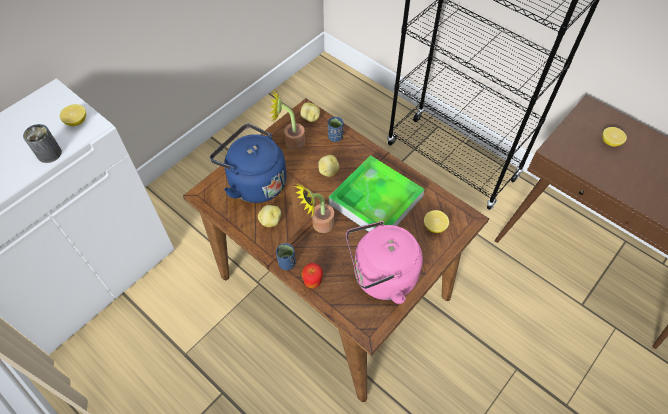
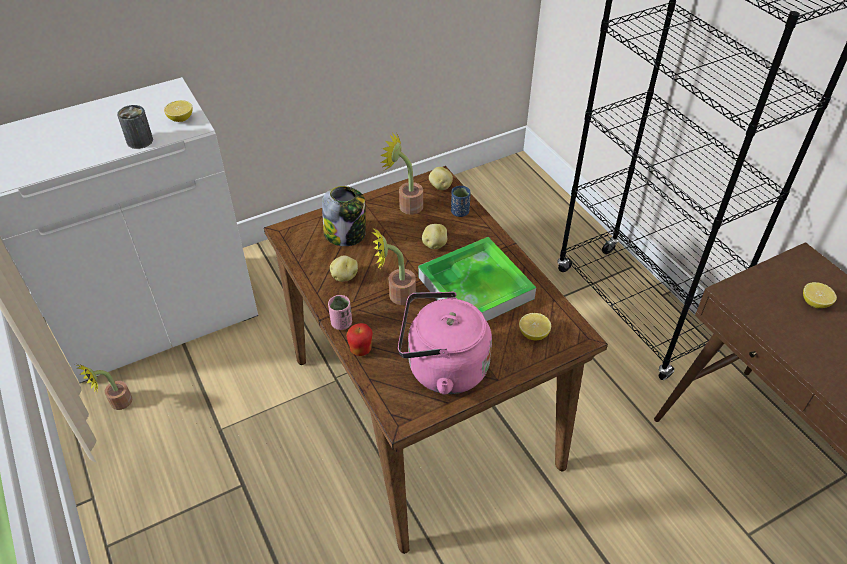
camera: 20 degrees right, 10 degrees down
(89, 361) = (117, 403): none -> potted plant
(254, 182) = (346, 234): blue kettle -> jar
(287, 263) = (341, 323): blue cup -> pink cup

